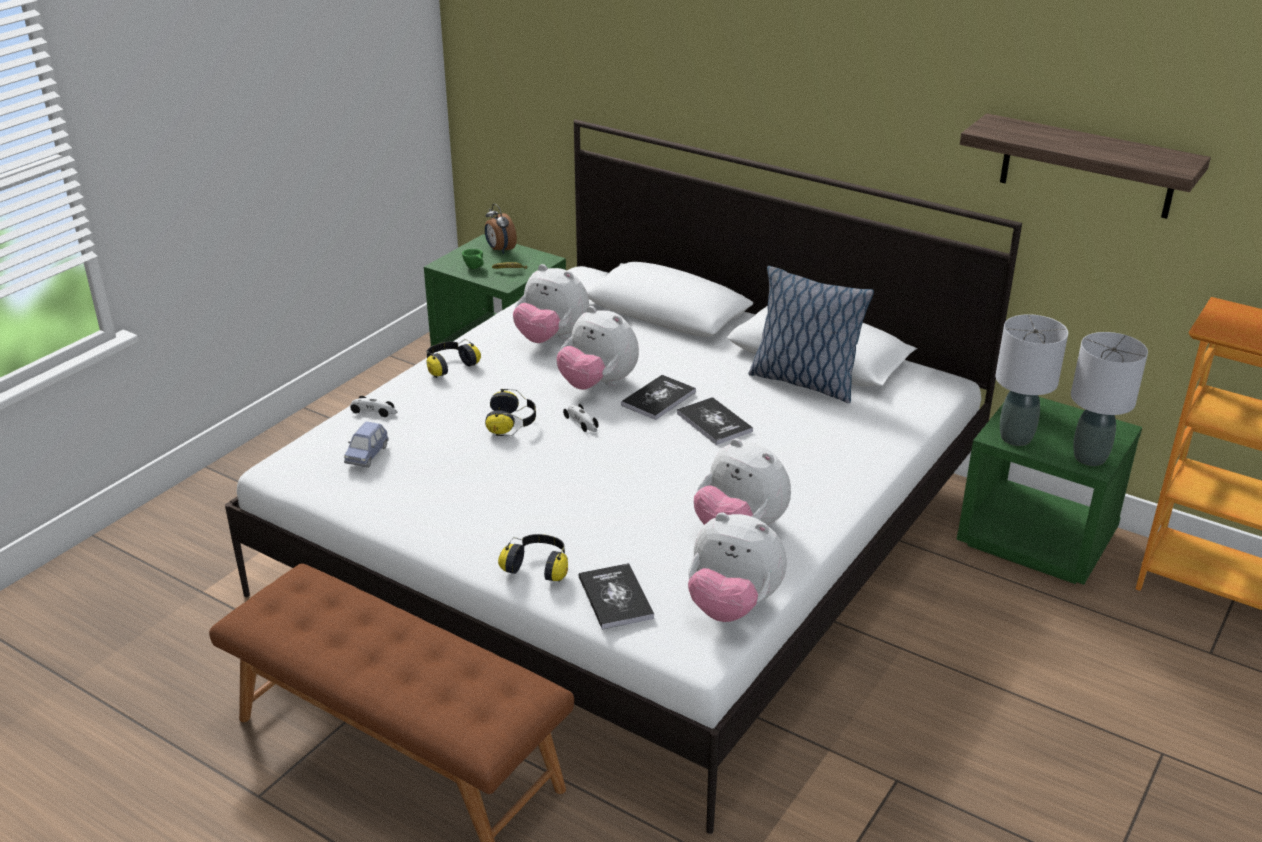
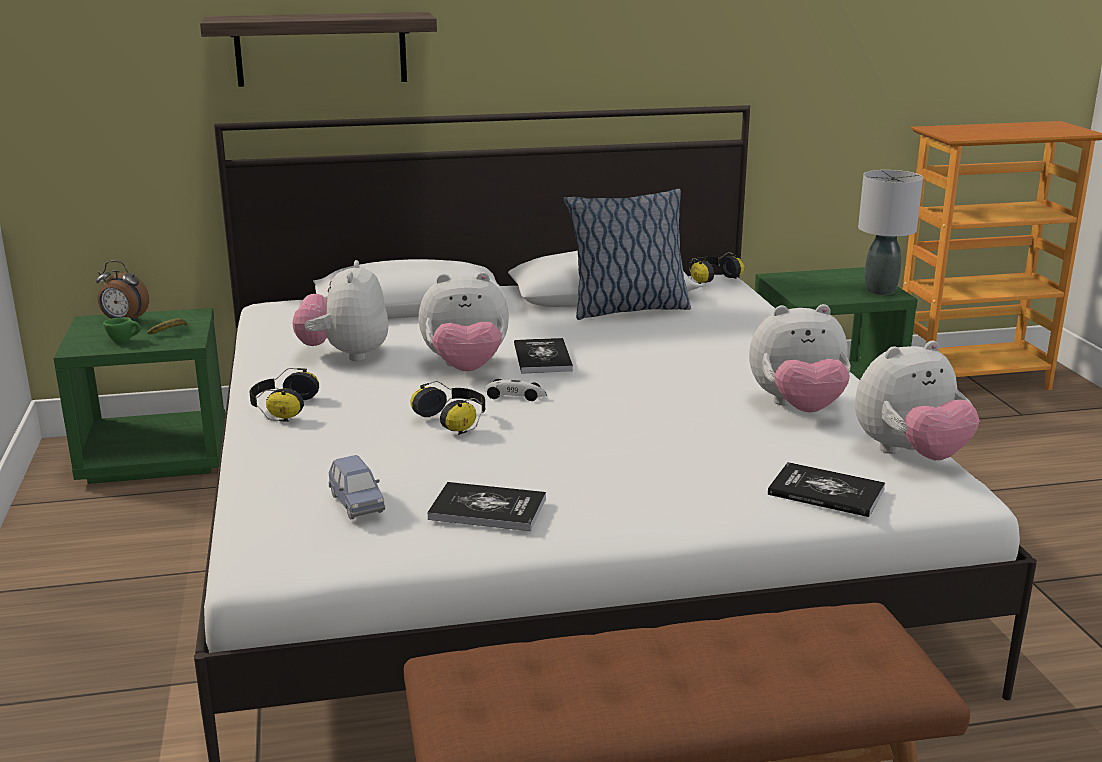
camera: 45 degrees left, 10 degrees down
(374, 411) = (275, 471): toy car -> none
(538, 567) = (719, 505): headphones -> headphones (711, 278)
(551, 338) = (345, 355): plush toy -> plush toy turned 105 degrees clockwise
(714, 422) = (621, 355): book -> book (487, 509)
(1016, 438) = (818, 296): grey table lamp -> none
(1087, 167) = (794, 38): shelf -> shelf (321, 49)

